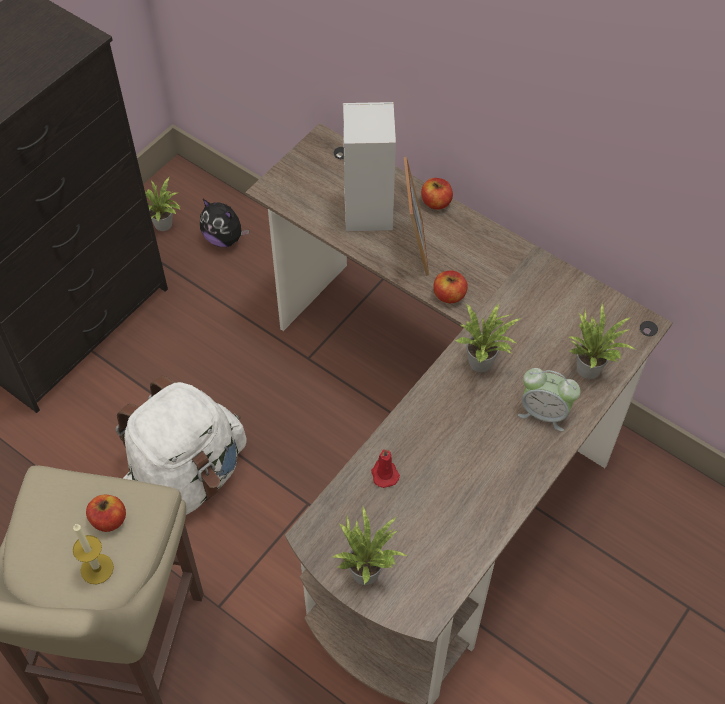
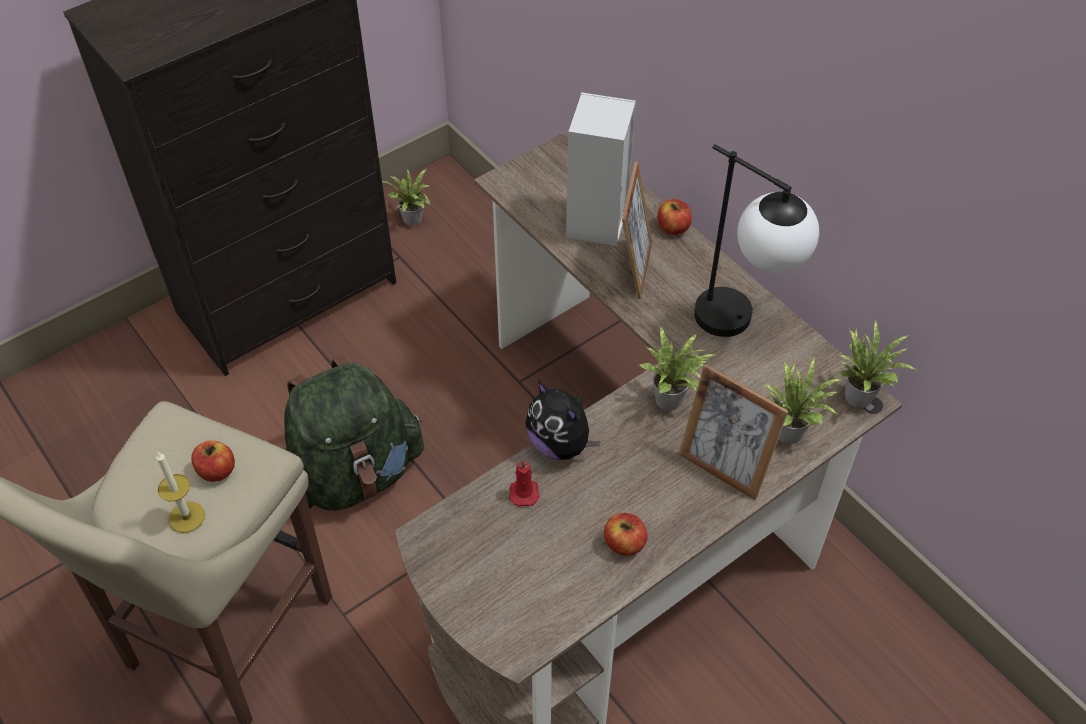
camera: 15 degrees right, 5 degrees down
(187, 478) = (353, 475): white backpack -> green backpack
(224, 238) = (470, 245): plush toy -> plush toy (560, 444)
(366, 569) = (470, 587): potted plant -> potted plant (859, 394)
(449, 295) = (656, 324): apple -> apple (624, 543)
(522, 282) = (742, 327): none -> table lamp
(544, 412) = (723, 468): alarm clock -> picture frame

